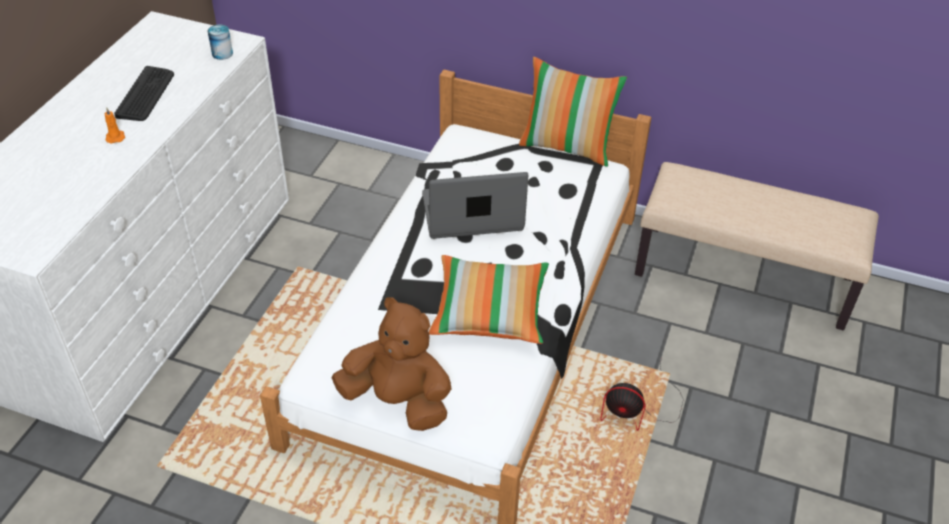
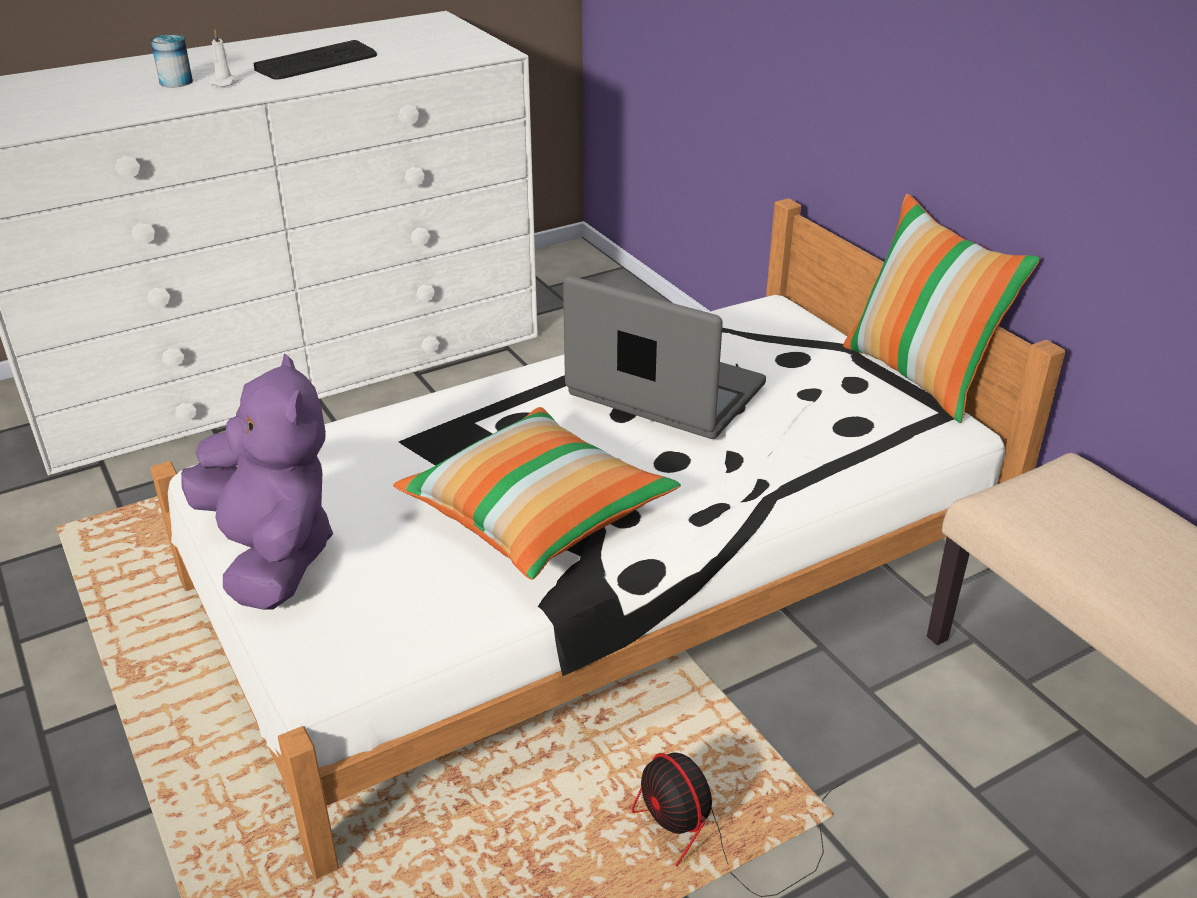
camera: 40 degrees right, 10 degrees down
(115, 137) = (225, 83): orange candle -> white candle
(222, 53) = (455, 55): can -> can (176, 82)
(398, 401) = (272, 556): brown plush toy -> purple plush toy

